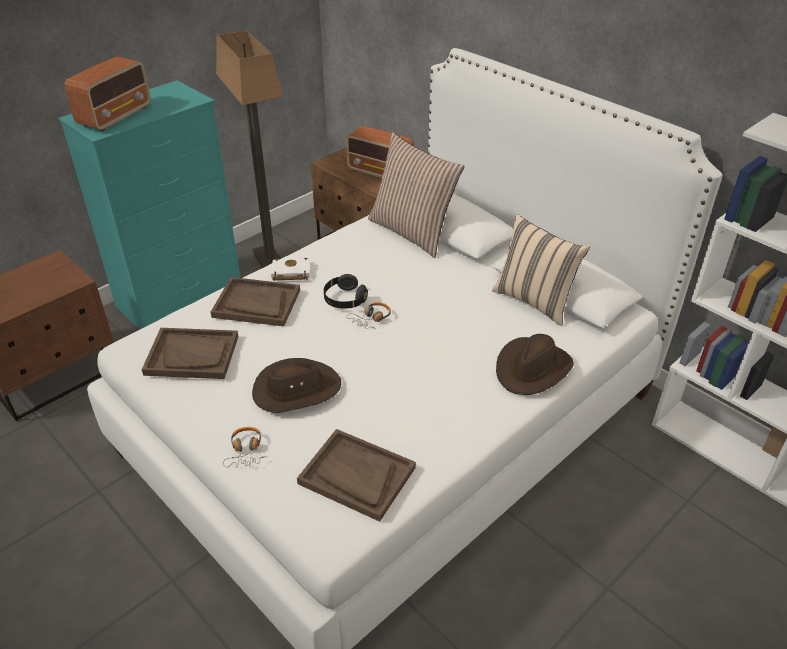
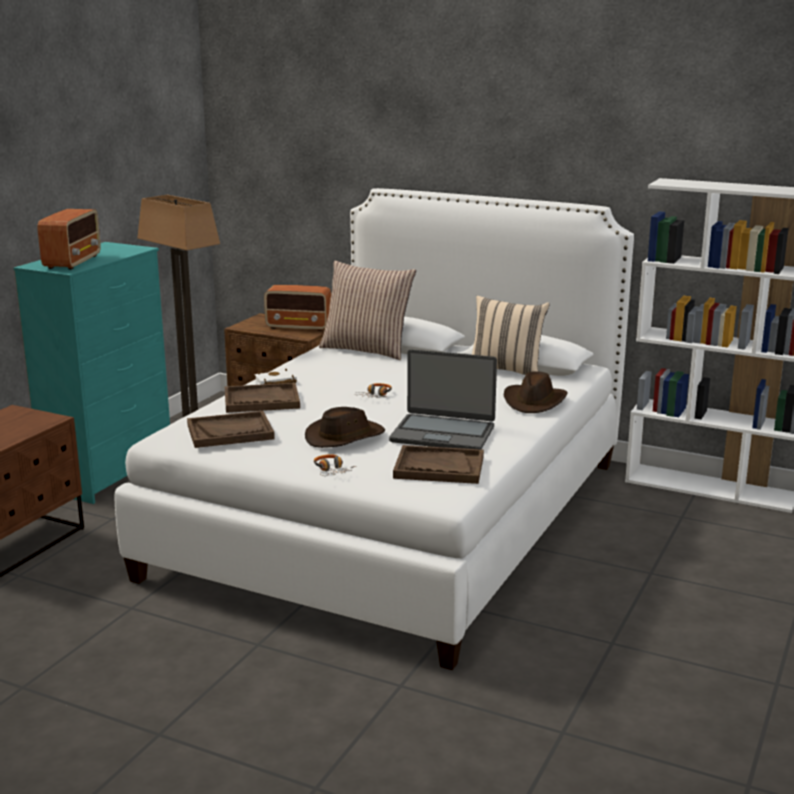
camera: 20 degrees left, 20 degrees down
(344, 300) = (341, 389): black headphones -> none
(399, 409) = (443, 434): none -> laptop

